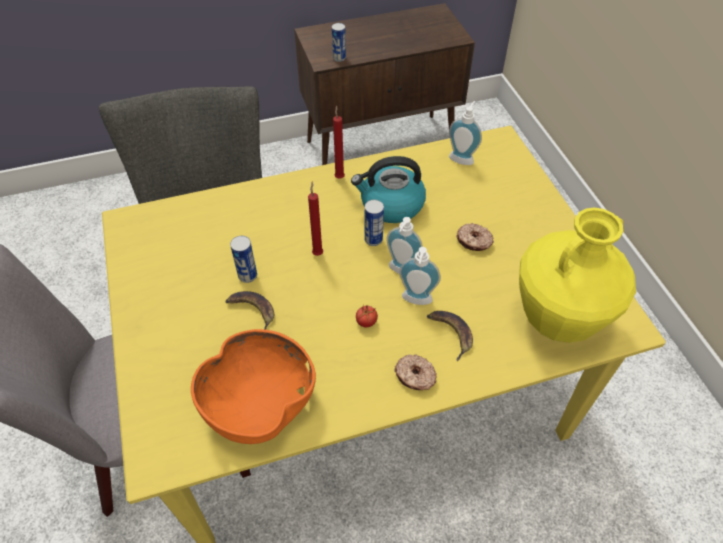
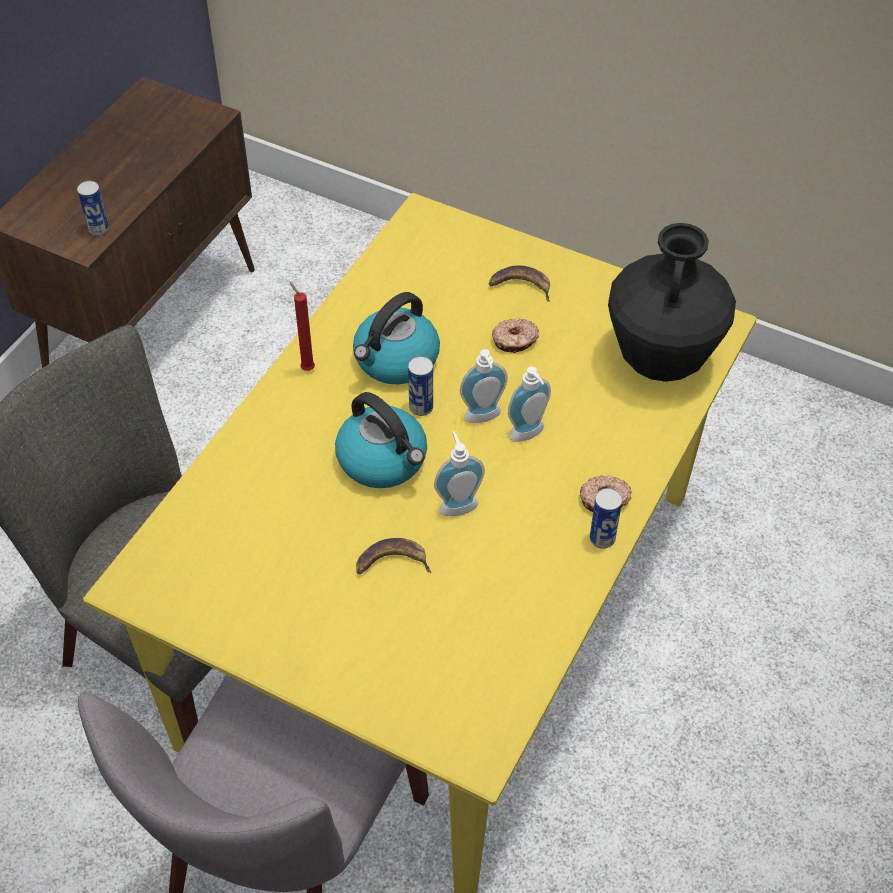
camera: 45 degrees left, 0 degrees up
(247, 275) = (343, 535): can -> can (602, 538)
(259, 403) = (503, 631): orange bowl -> none
(318, 253) = (383, 460): red candle -> kettle
(366, 322) = (509, 488): tomato -> none
(450, 333) = (590, 440): banana -> banana (520, 286)
(462, 158) = (406, 261): soap dispenser -> soap dispenser (457, 503)
(557, 320) = (661, 361): yellow vase -> black vase

